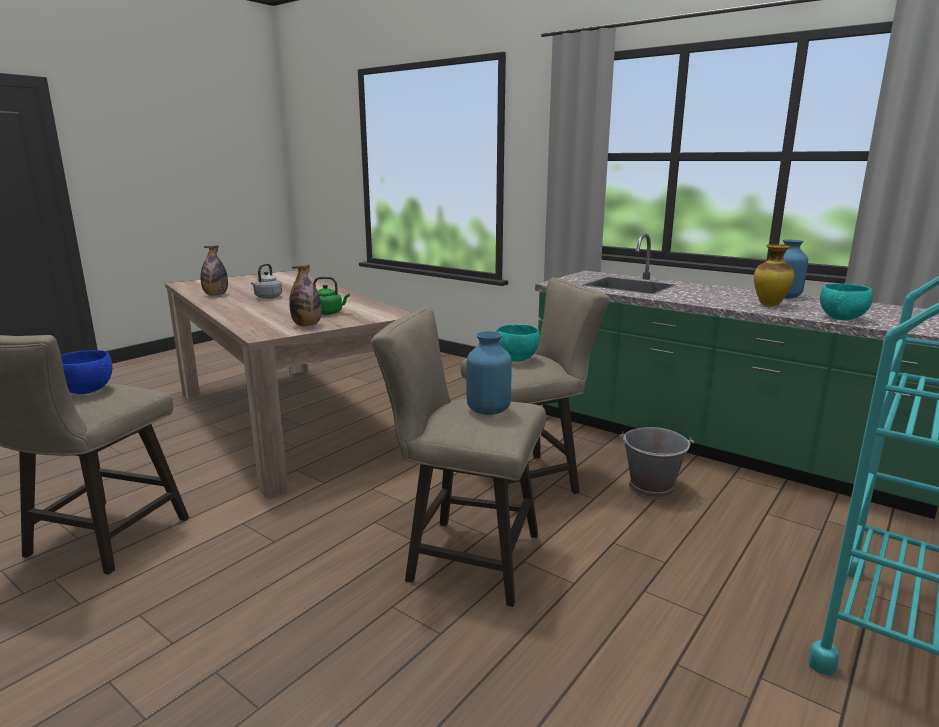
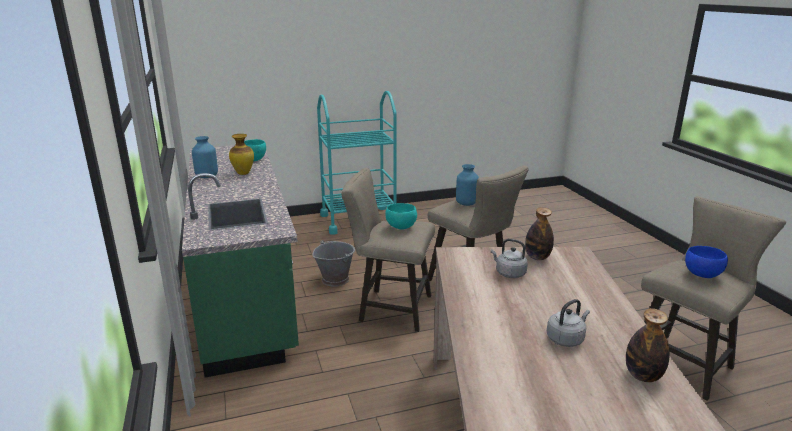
camera: 145 degrees left, 5 degrees up
(329, 313) = (509, 273): green kettle -> grey kettle

